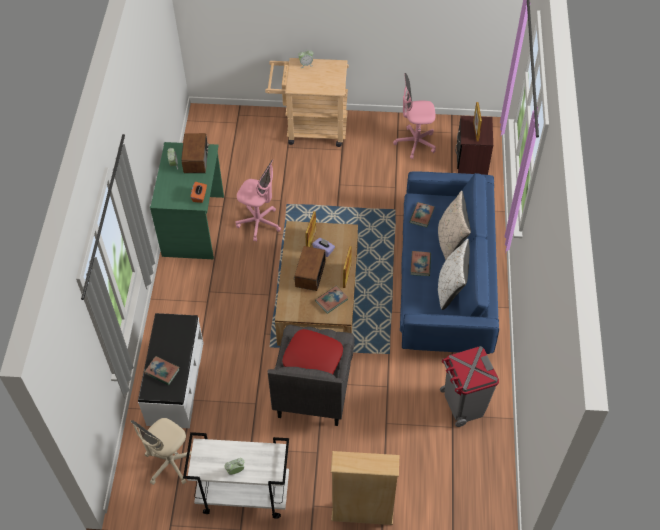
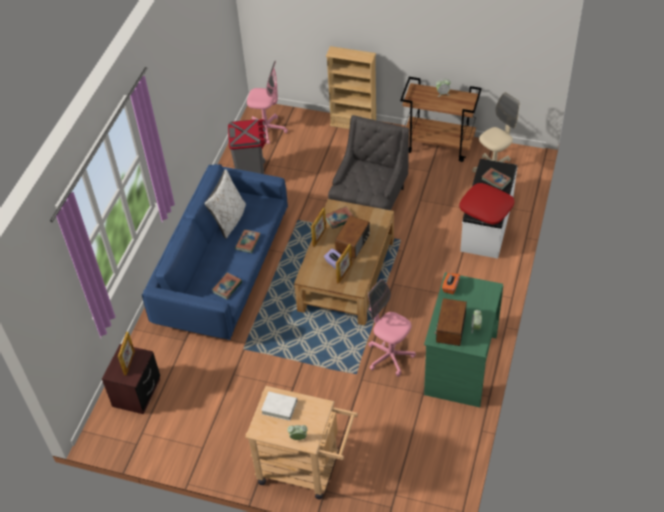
camera: 165 degrees left, 5 degrees down
(243, 495) = (439, 145): white cart -> brown cart
(312, 359) = (368, 175): red pillow -> red pillow (486, 208)
(327, 81) = (279, 407): none -> white book
(415, 143) = (189, 425): pink office chair -> pink office chair (267, 130)
(450, 242) = (210, 259): beige pillow -> none

